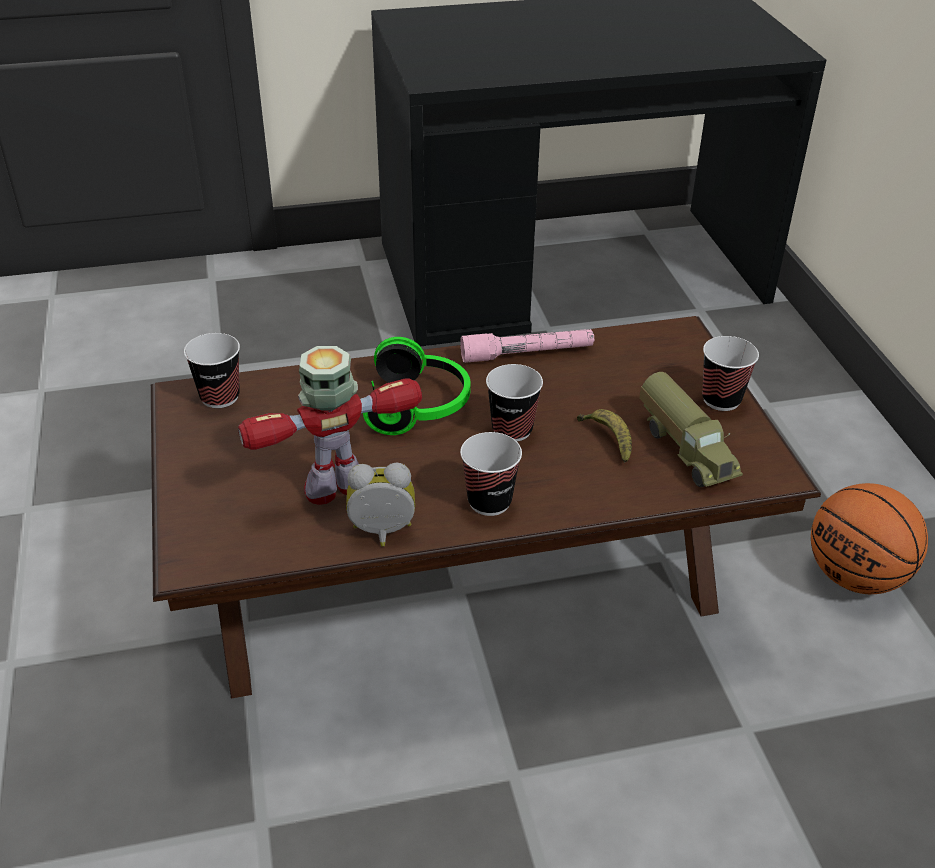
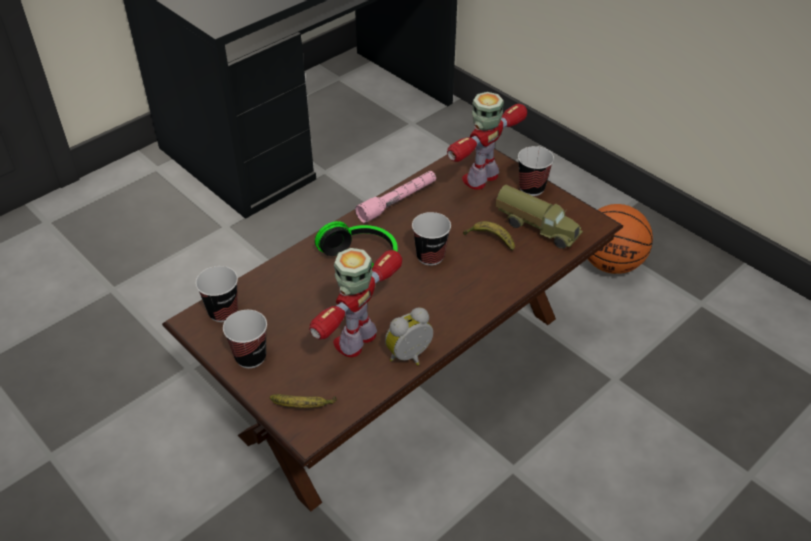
camera: 30 degrees left, 5 degrees up
(209, 533) = (303, 407): none -> banana
(489, 501) = (455, 308): cup -> cup (250, 357)
(661, 364) = (481, 178): none -> toy robot

